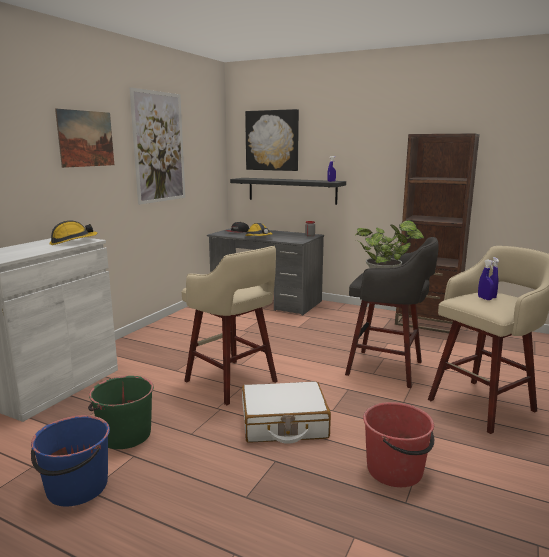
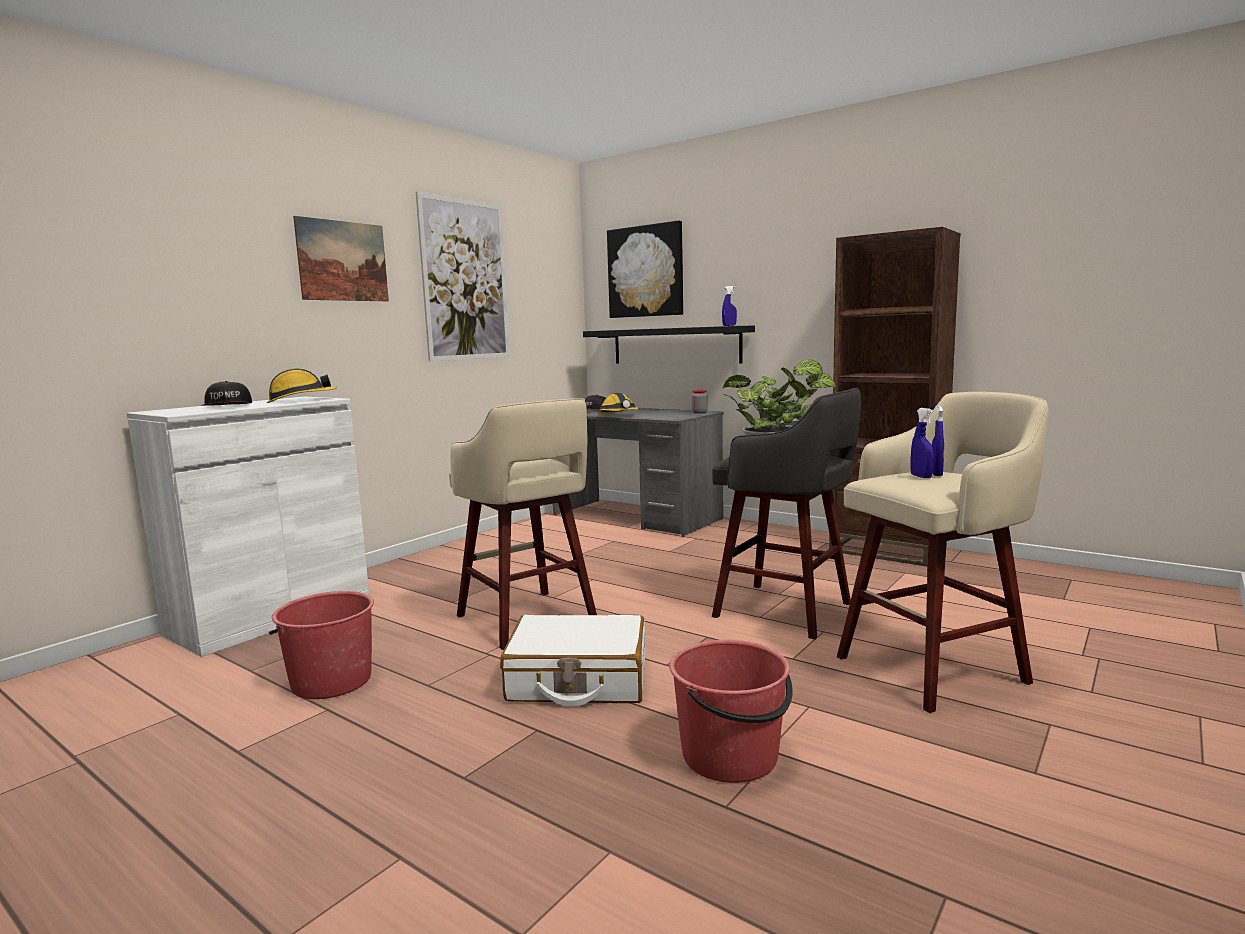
camera: 10 degrees right, 5 degrees down
(28, 250) = (228, 407): none -> cap
(76, 488) = (222, 745): blue bucket -> none
(125, 435) = (330, 681): green bucket -> red bucket

